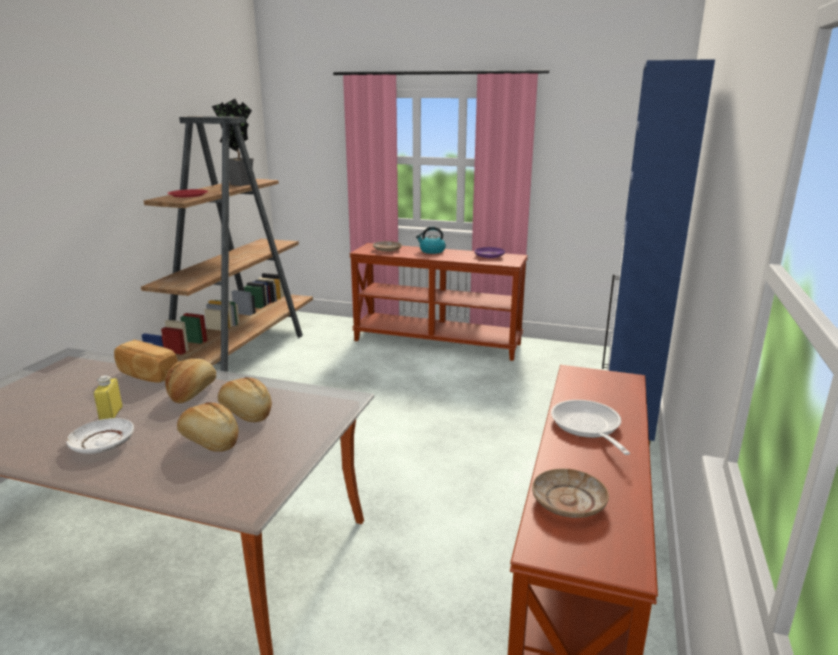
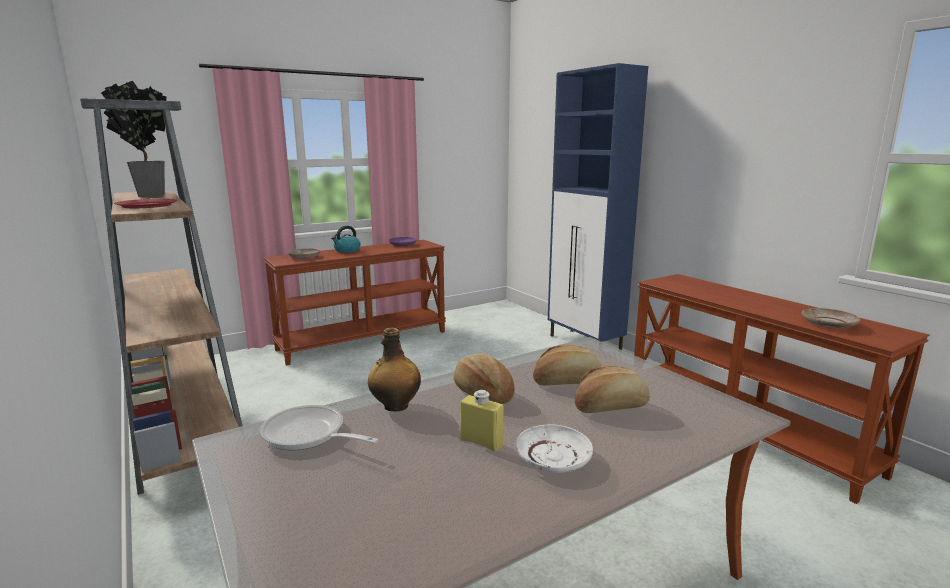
camera: 50 degrees left, 5 degrees down
(147, 375) = (395, 406): bread -> bottle
(587, 427) = (737, 299): frying pan -> frying pan (309, 435)

